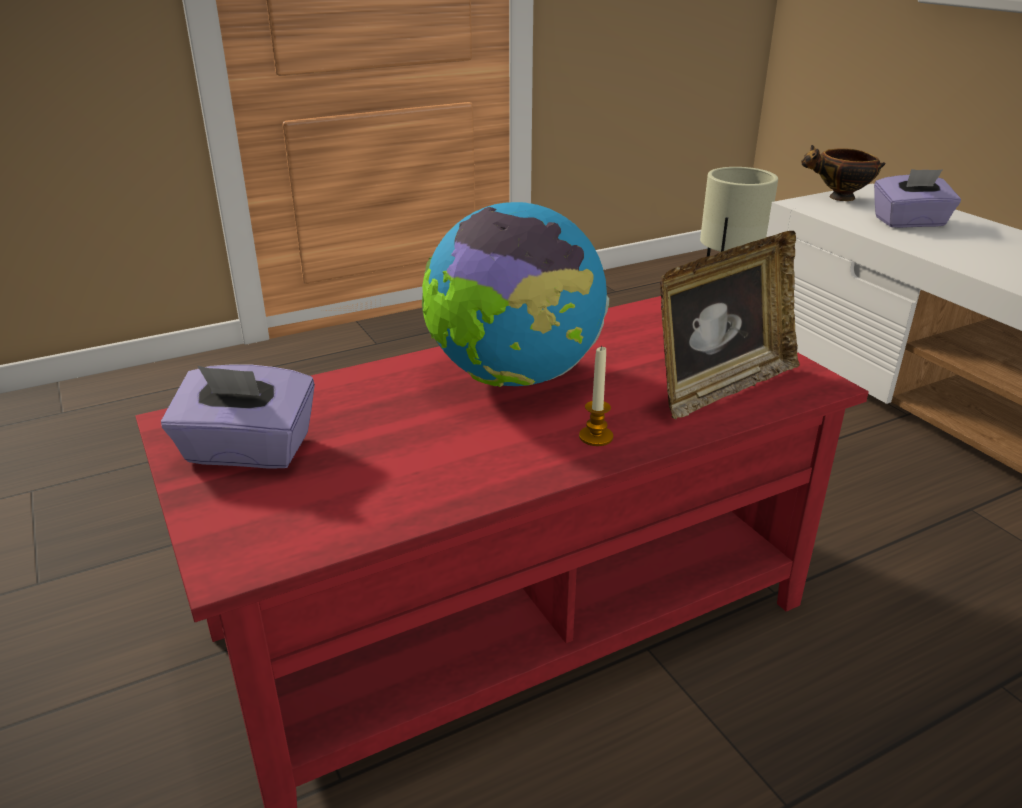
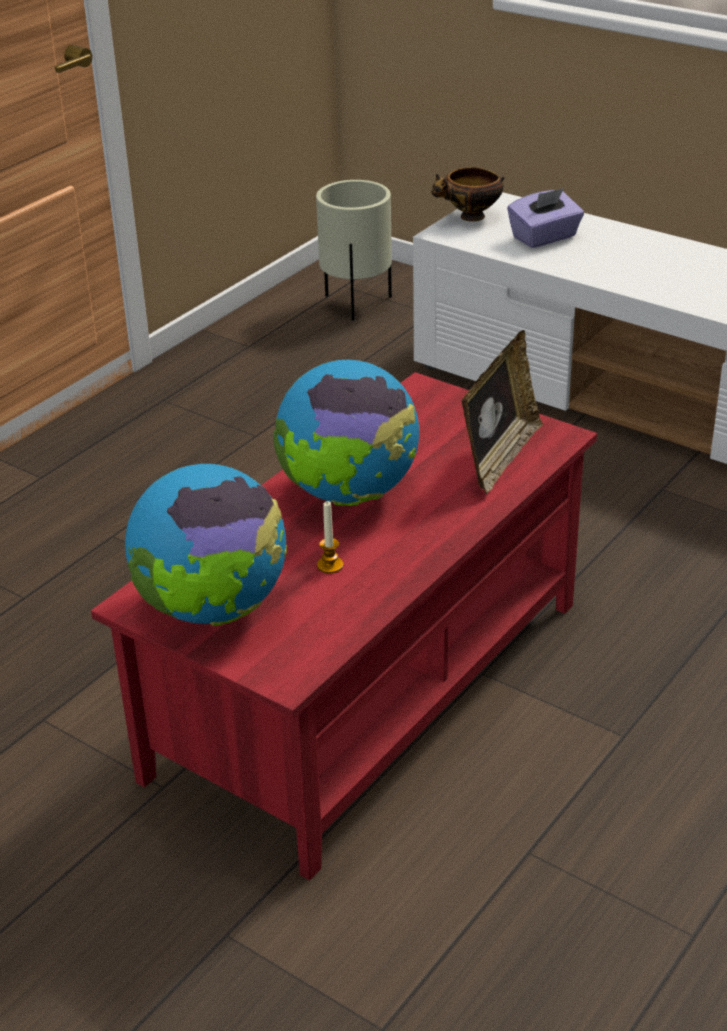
camera: 25 degrees left, 5 degrees up
(247, 451) = (213, 608): purple tissue box -> globe
(596, 437) = (443, 523): candle -> candle (330, 565)

